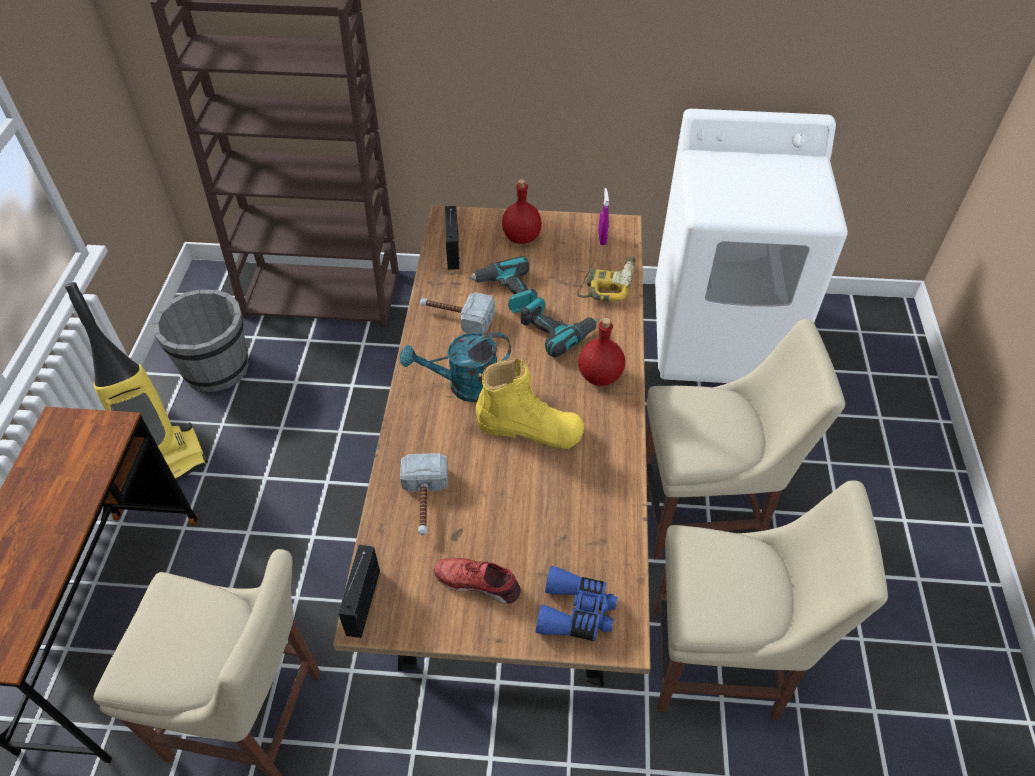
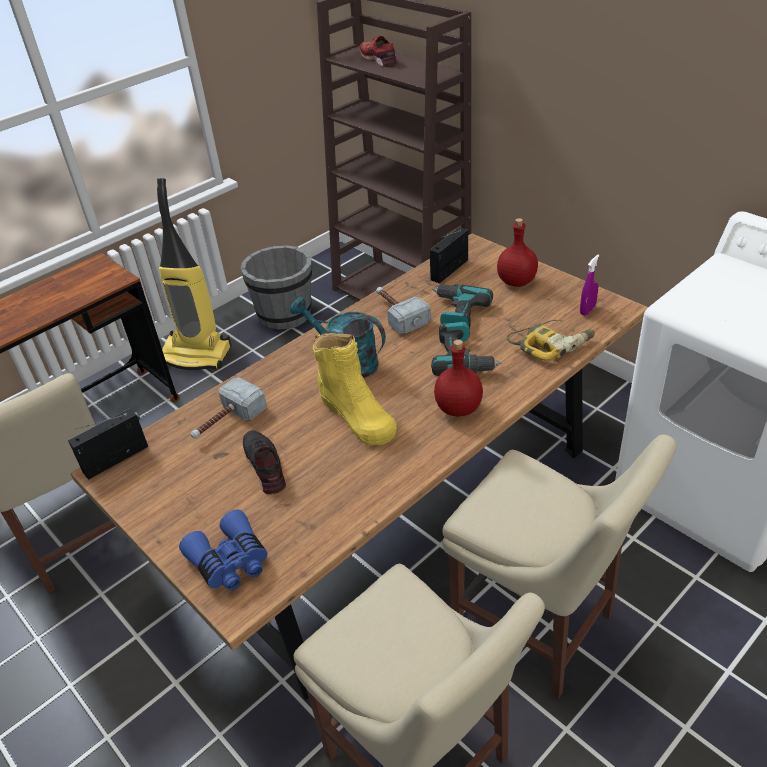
camera: 45 degrees right, 10 degrees down
(478, 582) = (194, 494): red shoe -> red shoe (379, 59)
(508, 518) = (266, 466): none -> black shoe

